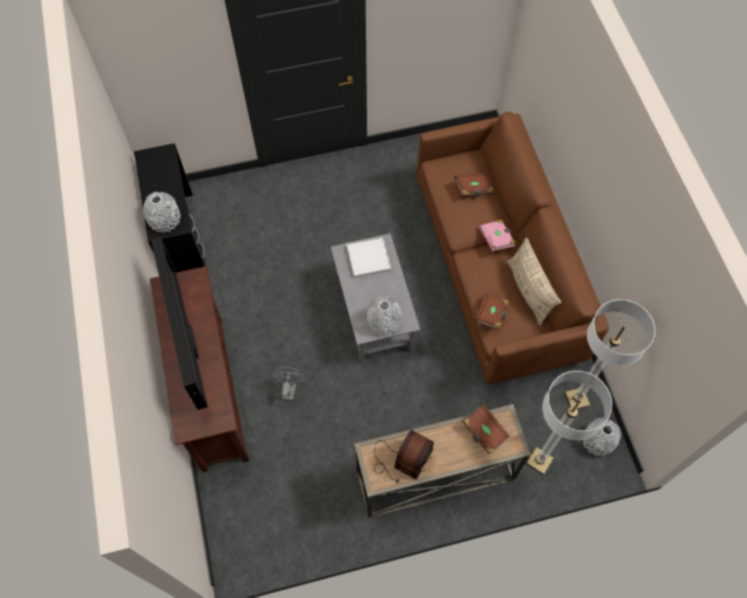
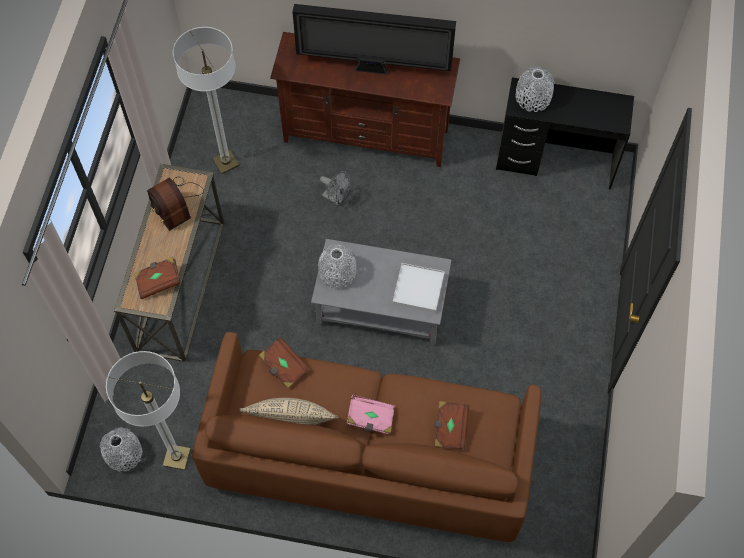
camera: 115 degrees right, 0 degrees up
(539, 461) = (138, 385): floor lamp -> floor lamp (226, 162)

